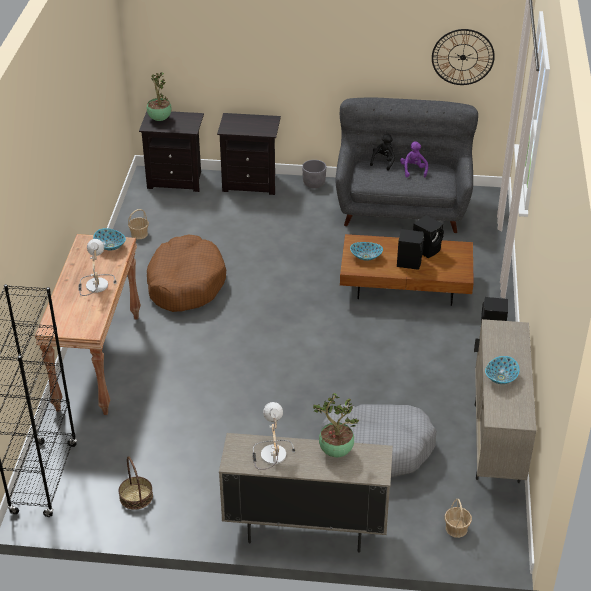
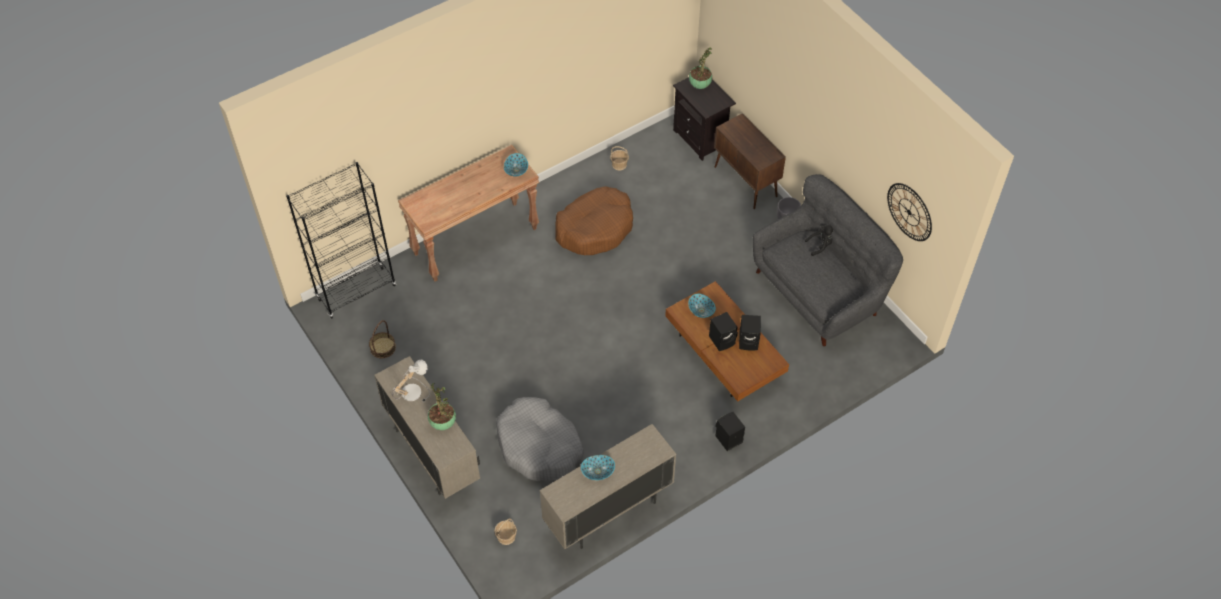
camera: 50 degrees right, 15 degrees up
(94, 284) = (471, 192): table lamp -> none
(251, 183) = (746, 182): black nightstand -> brown cabinet
(413, 170) = (830, 271): purple plush toy -> none

